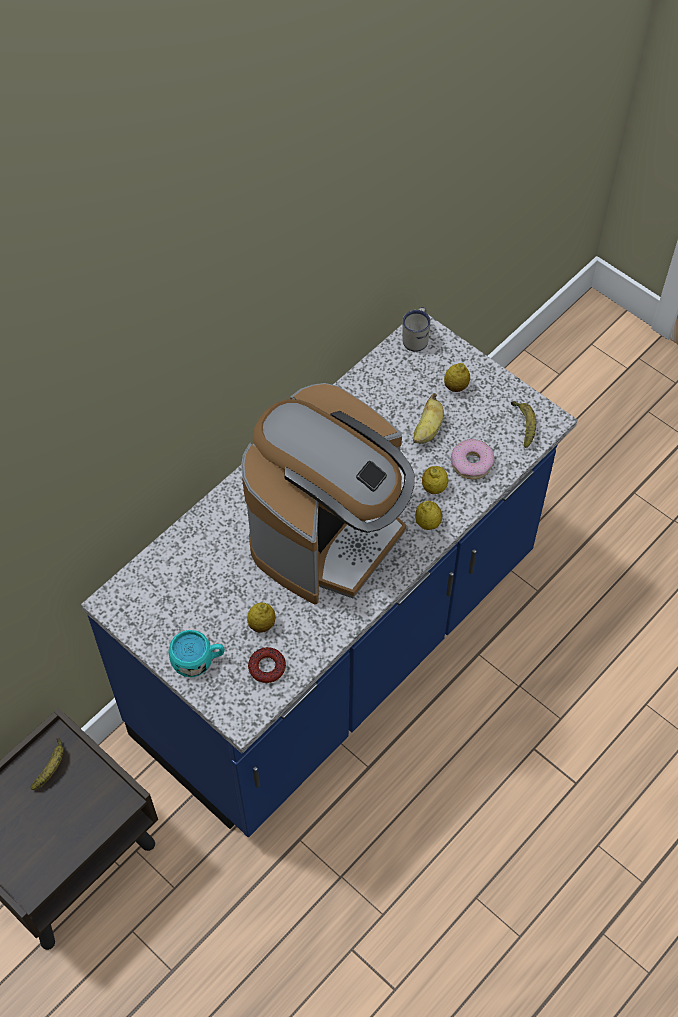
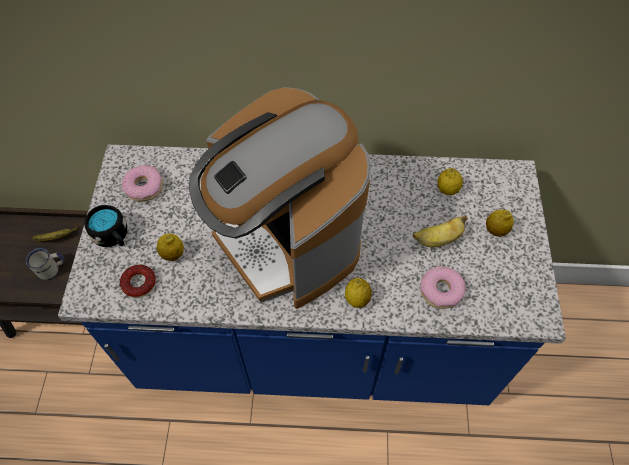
camera: 50 degrees right, 0 degrees up
(165, 603) = (144, 187): none -> donut
(198, 660) = (113, 236): turquoise mug -> black mug
(329, 535) = (285, 242): coffee machine -> coffee machine turned 60 degrees clockwise
(417, 338) = (507, 176): white mug -> white mug (52, 270)
(434, 488) = (392, 281): lemon -> lemon (447, 190)
(524, 425) = (515, 303): banana -> none

